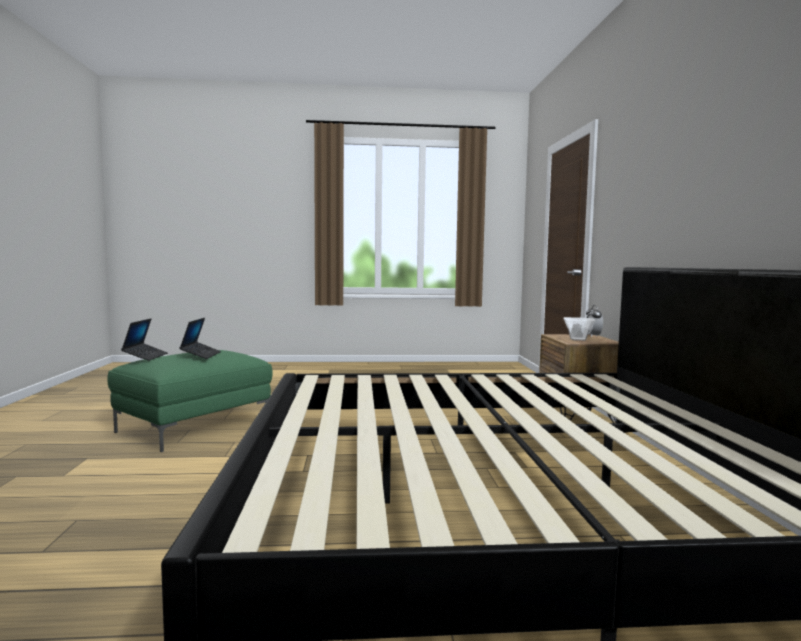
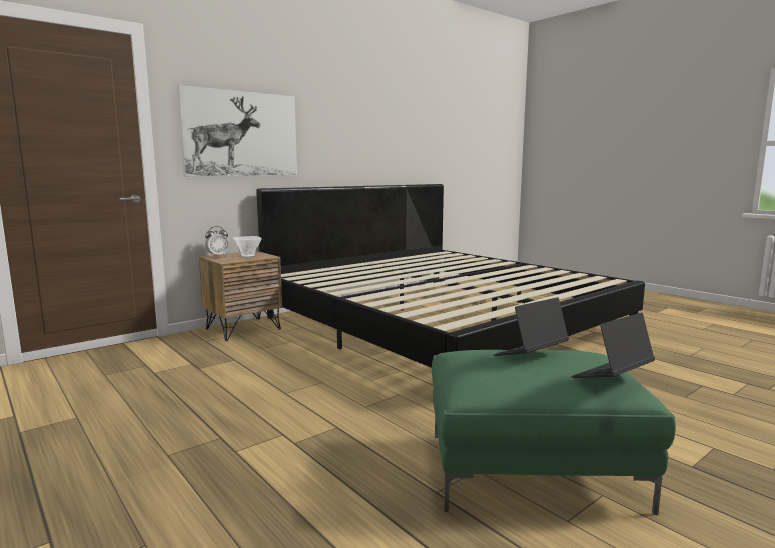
camera: 125 degrees left, 5 degrees up
(635, 202) = (241, 134): none -> picture

